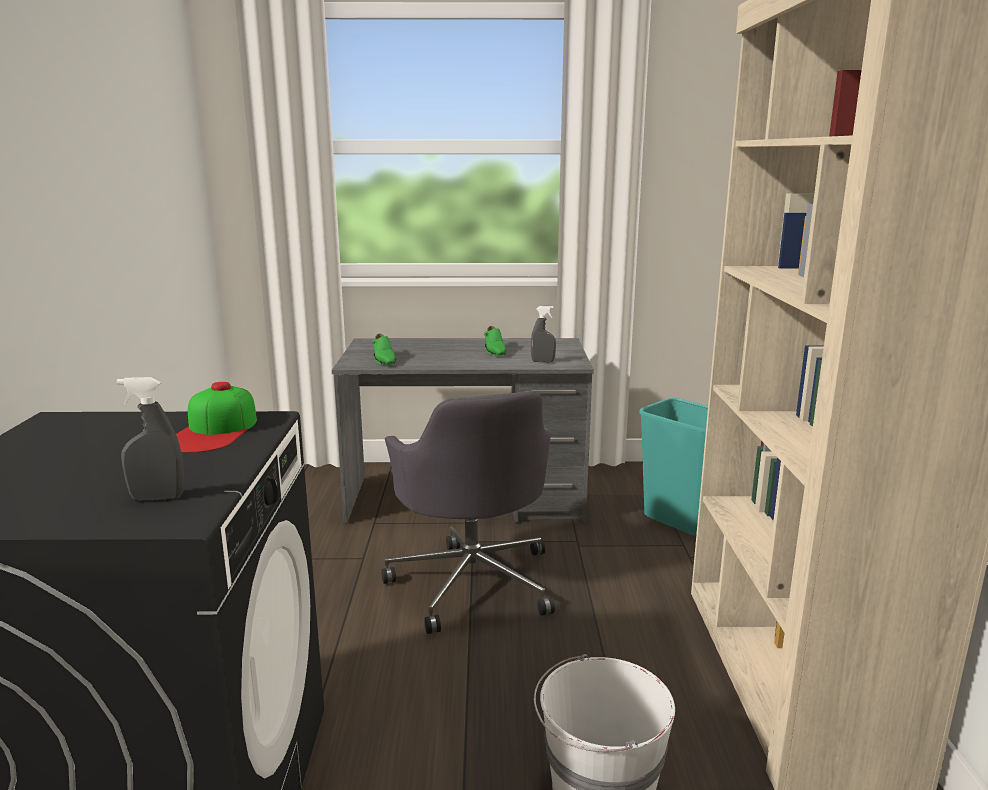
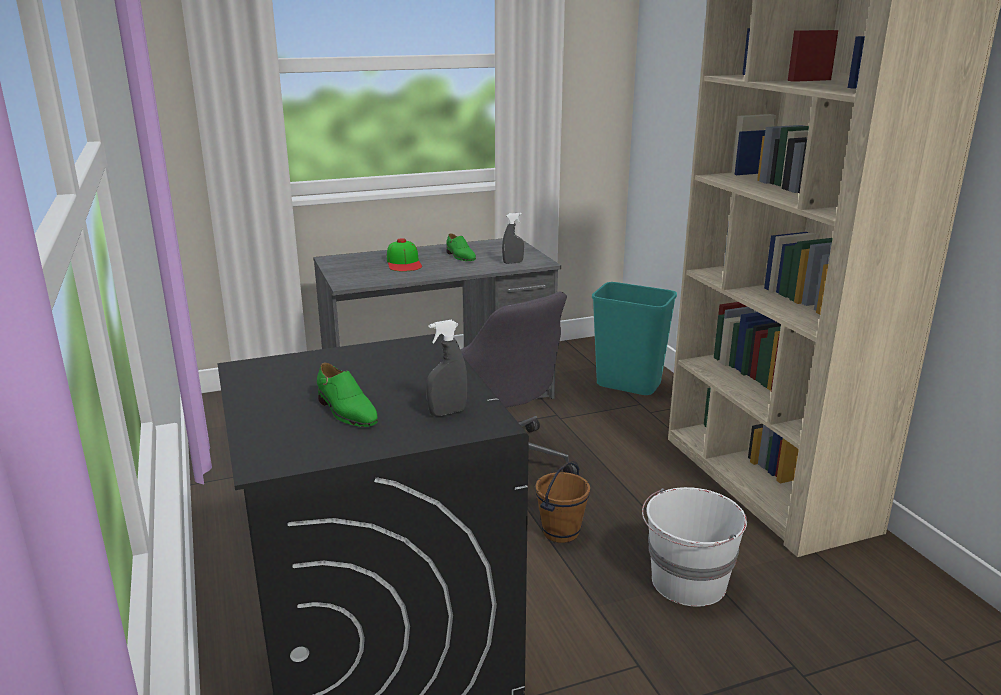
camera: 20 degrees left, 5 degrees up
(215, 431) = (404, 357): cap -> cap (404, 263)
(383, 360) = (370, 276): green shoe -> green shoe (346, 412)
(487, 682) = (561, 532): none -> brown bucket

